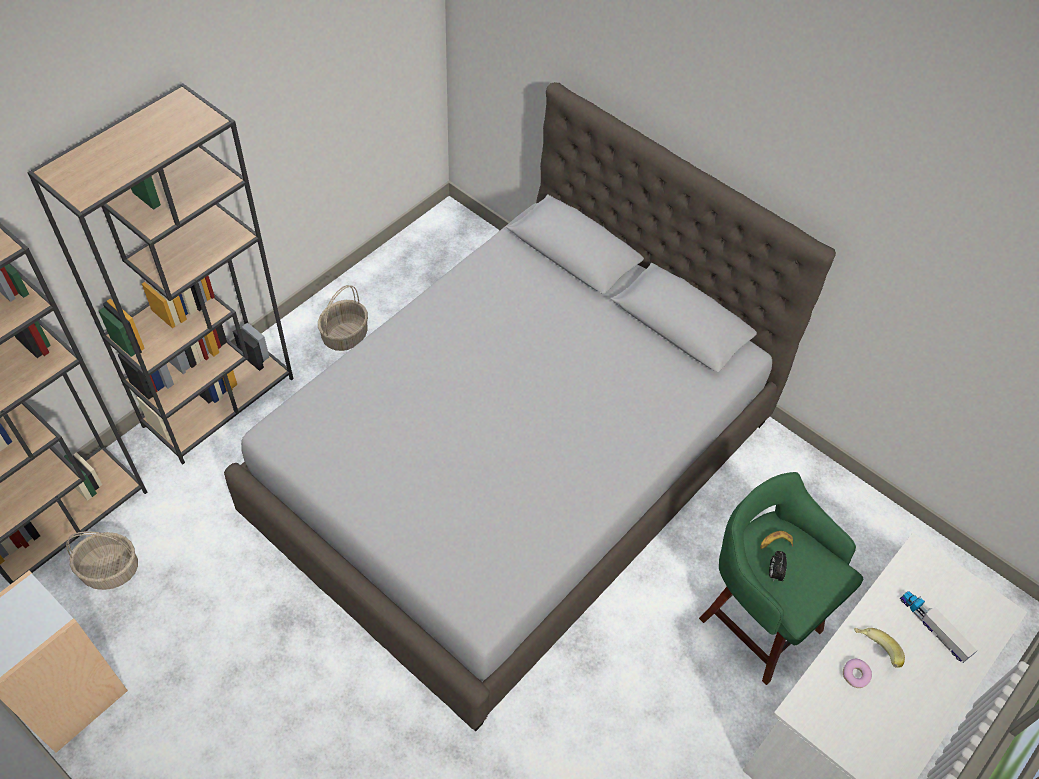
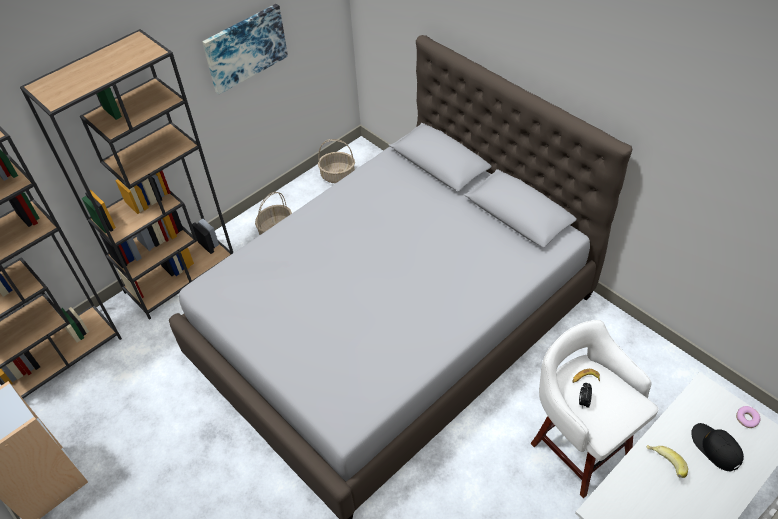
camera: 10 degrees right, 5 degrees down
(111, 569) = (88, 393): basket -> basket (338, 175)
(311, 95) = (245, 48): none -> picture
(756, 620) = (577, 446): green stool -> white stool
(855, 675) = (646, 484): donut -> donut (746, 419)
(933, 628) = (715, 448): toy truck -> black cap

